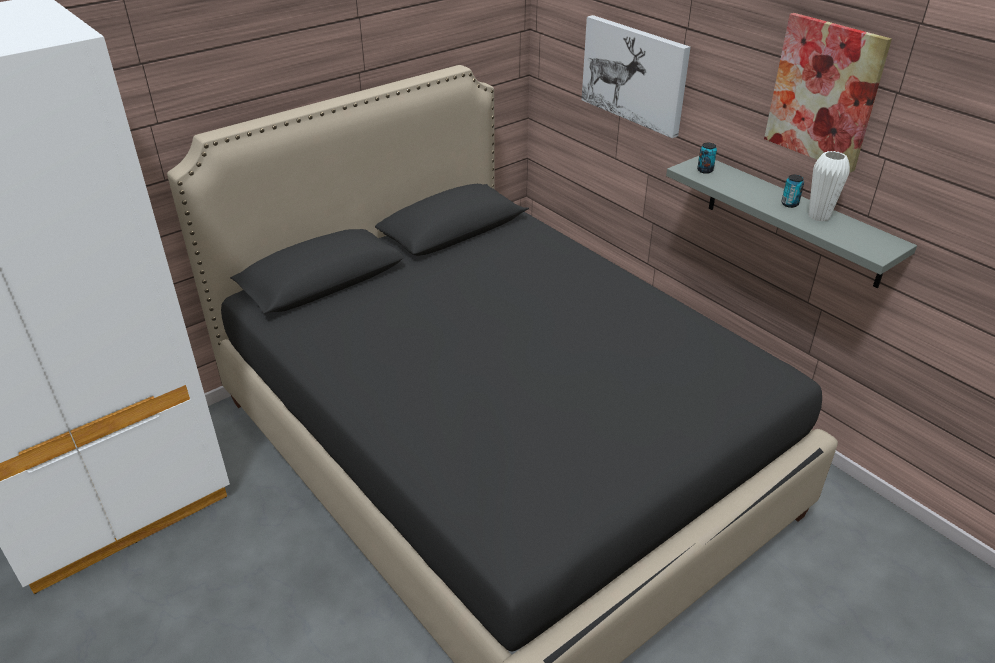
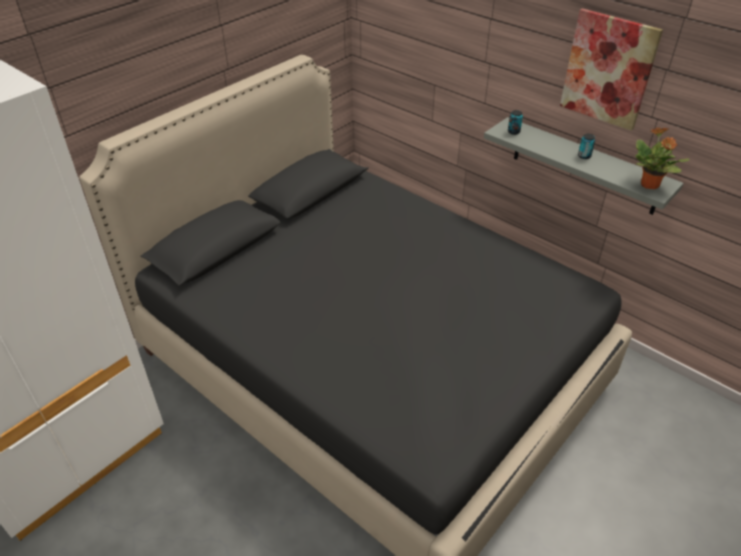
camera: 10 degrees left, 5 degrees up
(634, 74) = (447, 55): picture -> none
(819, 216) = (608, 165): white vase -> none
(868, 244) = (649, 185): none -> potted plant

